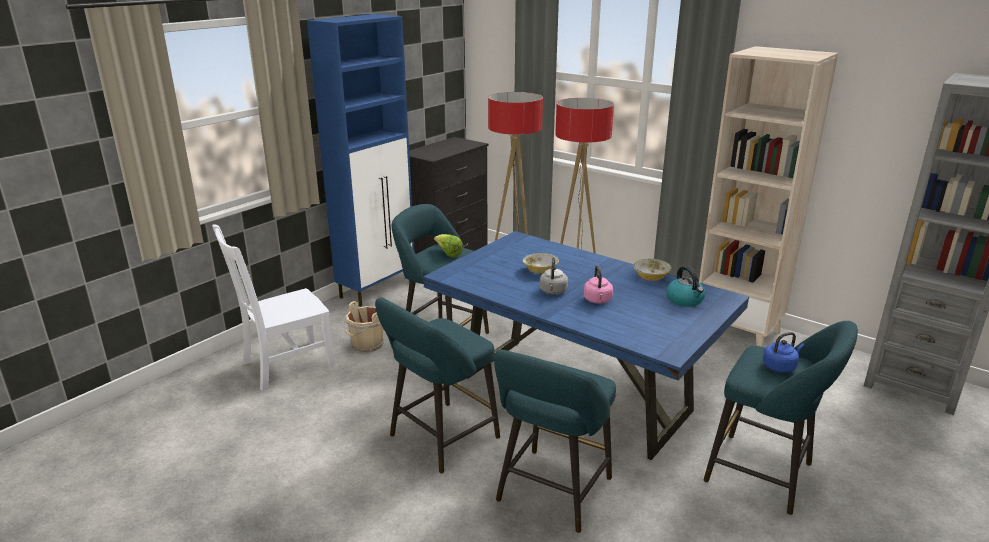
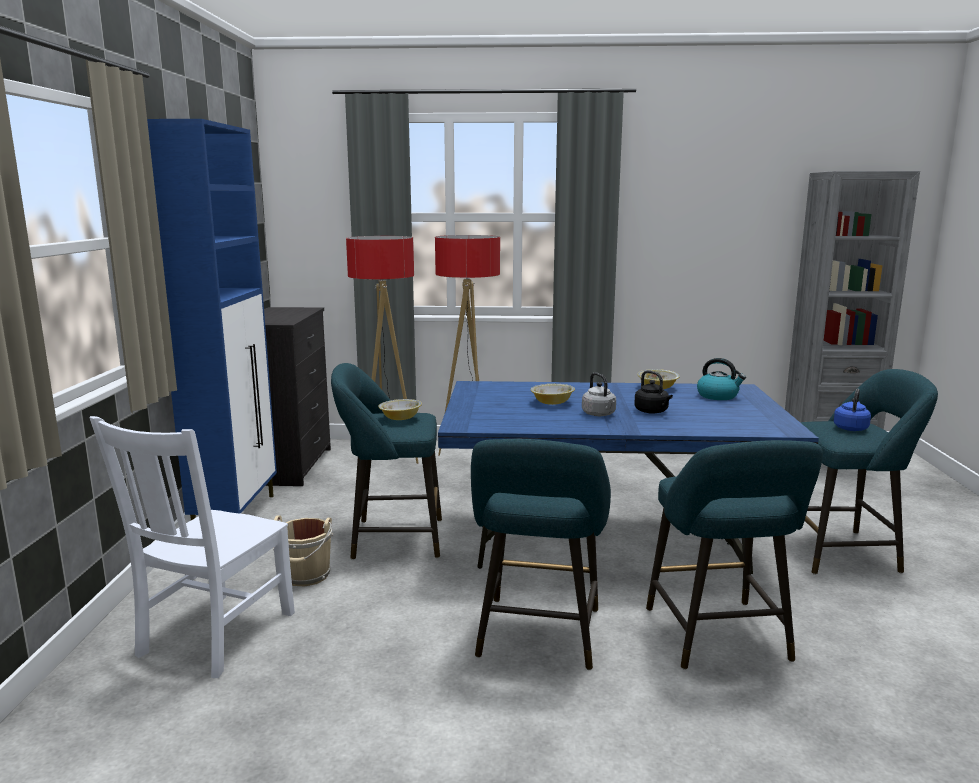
camera: 35 degrees left, 10 degrees down
(448, 254) = (400, 418): lettuce -> bowl
(598, 300) = (652, 411): pink kettle -> black kettle
(738, 332) = (663, 456): beige bookcase -> none

